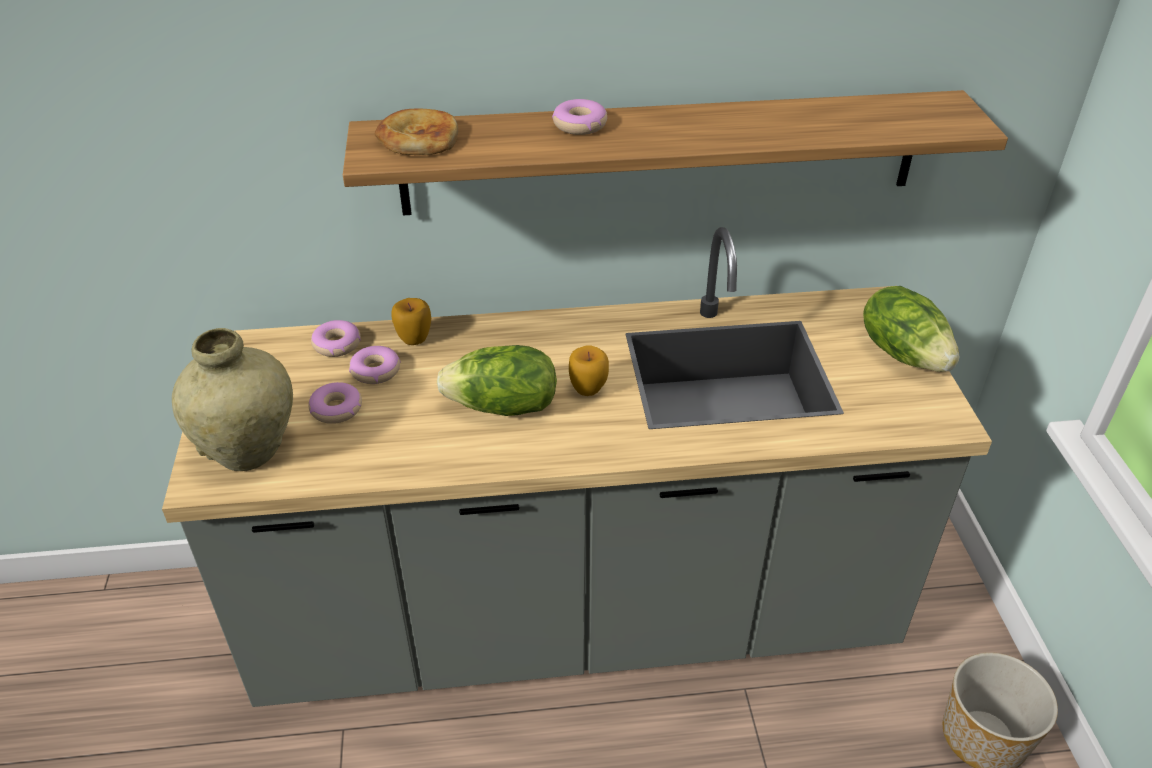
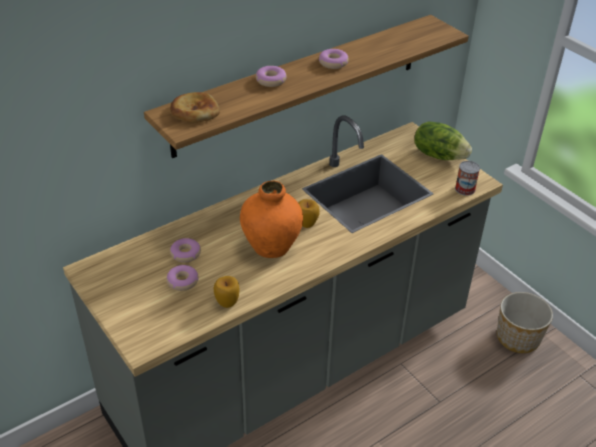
camera: 30 degrees left, 0 degrees up
(249, 450) = (154, 320): beige vase -> none
(337, 344) = (149, 247): donut -> donut (333, 63)
(414, 339) = (191, 229): apple -> apple (227, 302)
(503, 407) = (271, 248): lettuce -> orange vase
(909, 425) = (465, 189): none -> can

